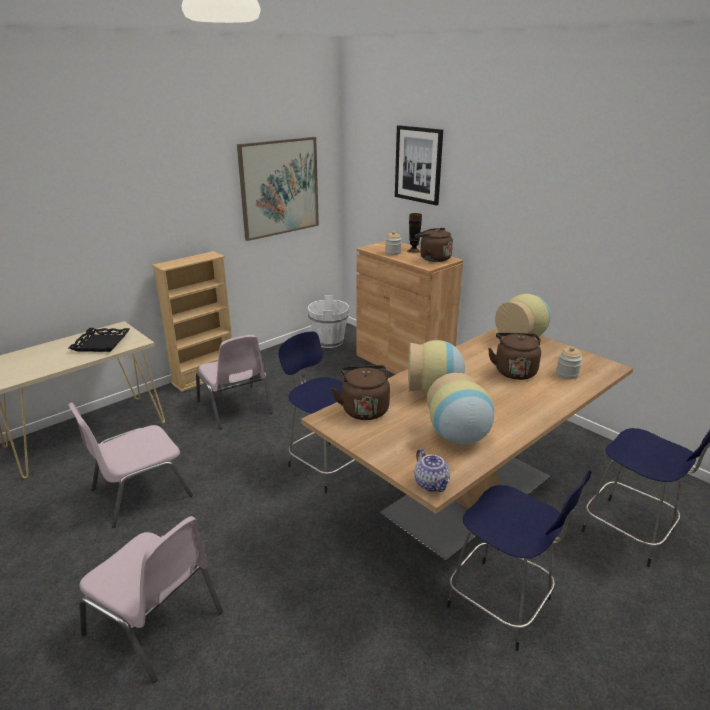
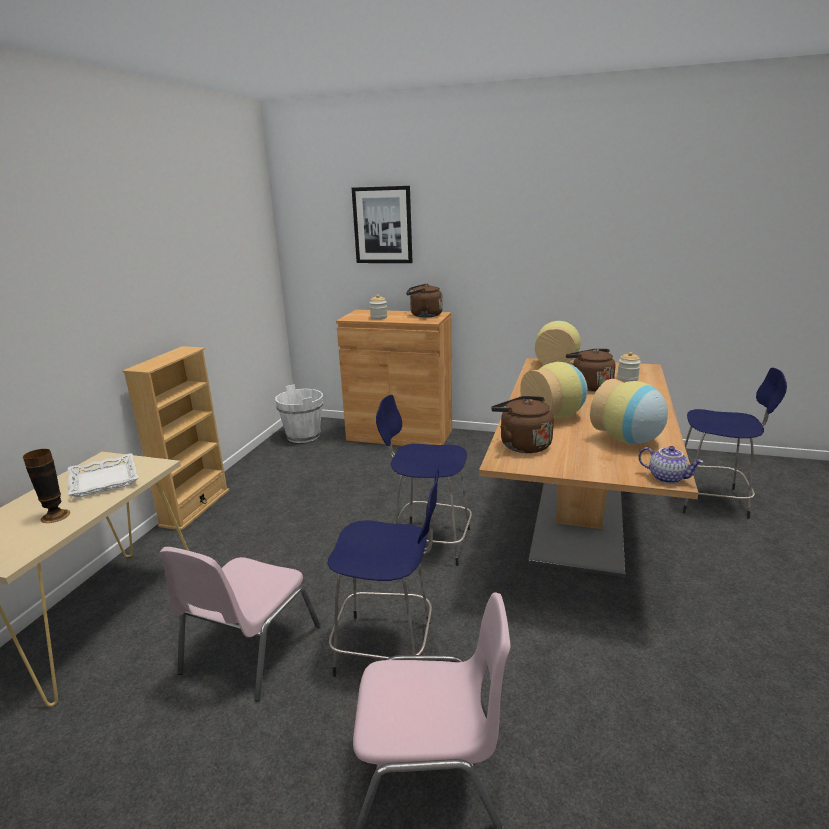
camera: 30 degrees left, 5 degrees down
(100, 343) = (103, 480): black tray -> white tray
(235, 408) = (269, 524): pink chair -> none
(279, 187) = (230, 266): picture -> none
(413, 251) = (396, 313): vase -> vase (55, 516)
(502, 605) = (698, 589): blue stool -> blue stool (388, 649)

